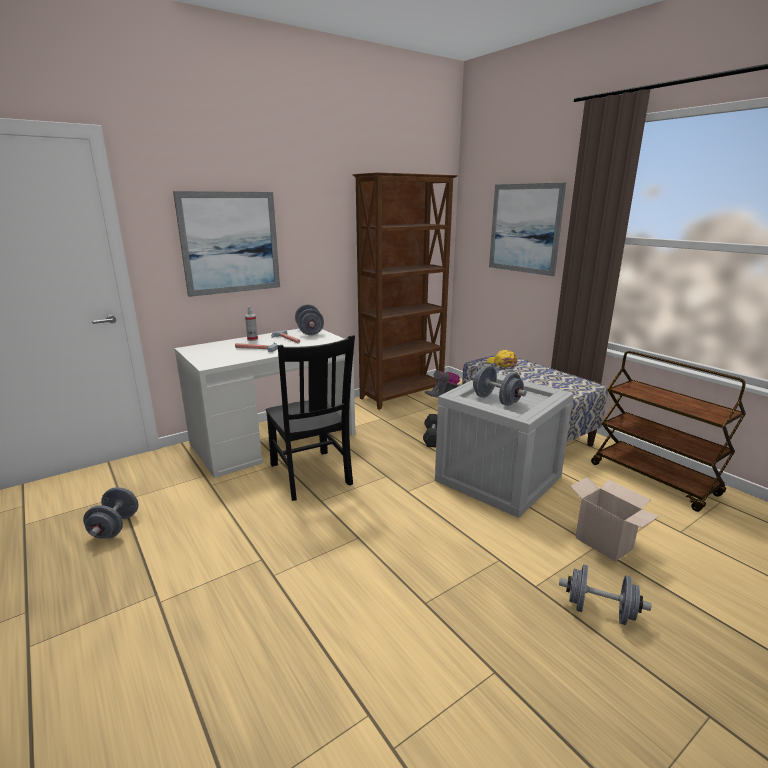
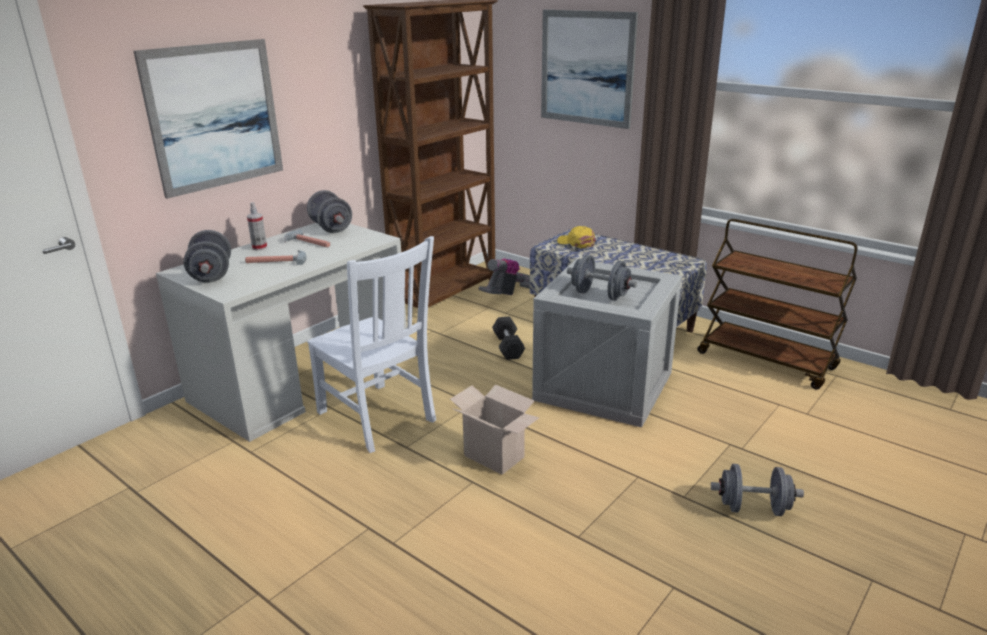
camera: 15 degrees left, 5 degrees up
(115, 527) = (149, 527): grey dumbbell -> grey dumbbell (211, 275)
(311, 476) = (378, 418): black chair -> white chair
(605, 543) = (739, 439): cardboard box -> cardboard box (496, 456)

